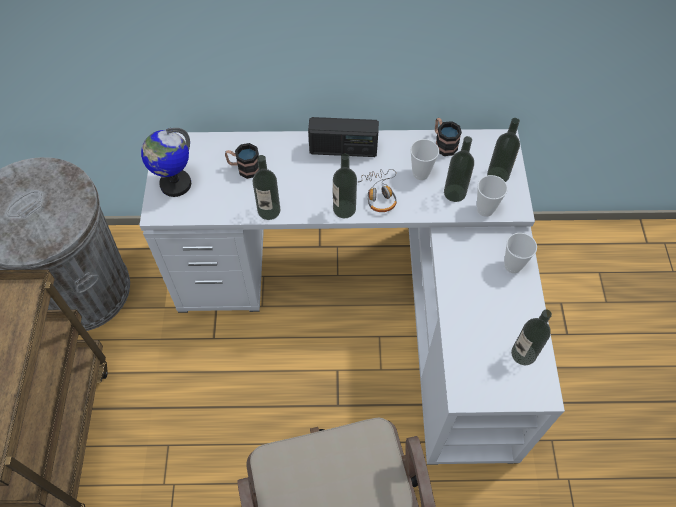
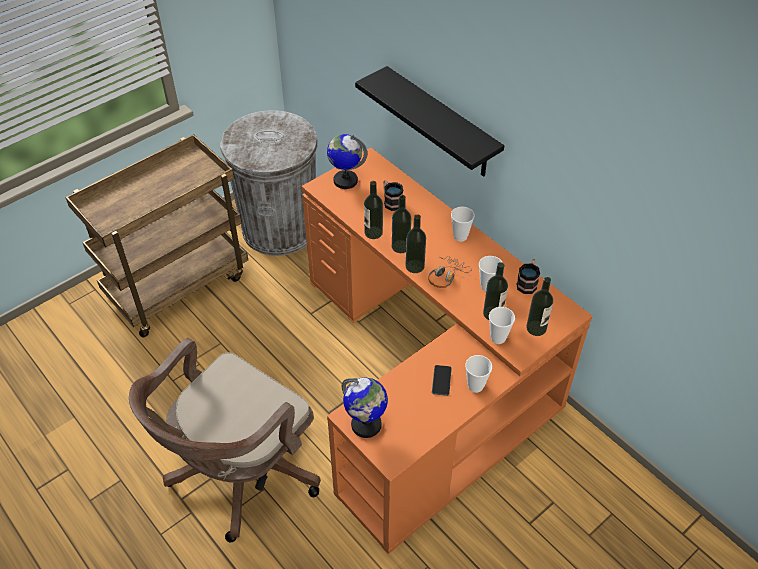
camera: 50 degrees right, 10 degrees down
(259, 48) = (441, 124): none -> black shelf
(343, 149) = (460, 236): radio -> cup
(372, 300) = (427, 379): white desk -> orange desk
(485, 287) = (441, 380): none -> phone
(487, 385) = (366, 425): none -> globe
(523, 354) = (410, 432): bottle -> bottle (400, 246)

